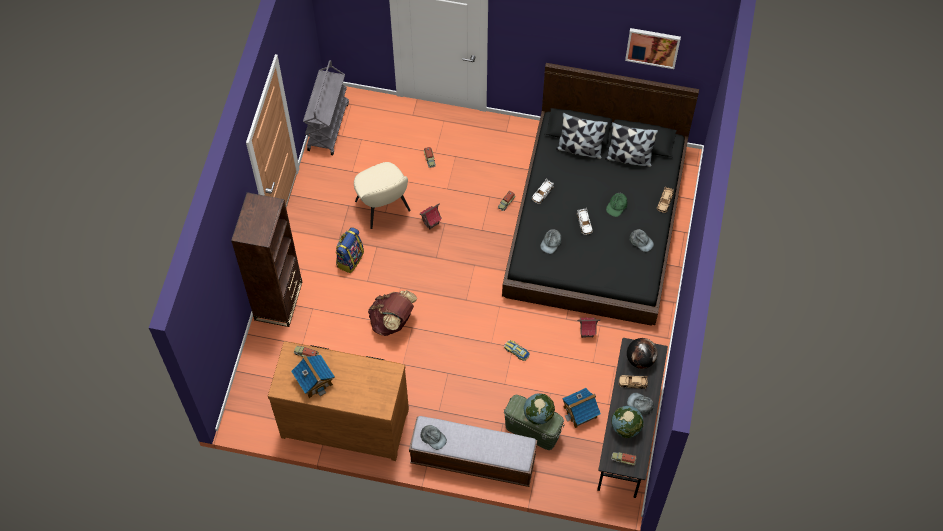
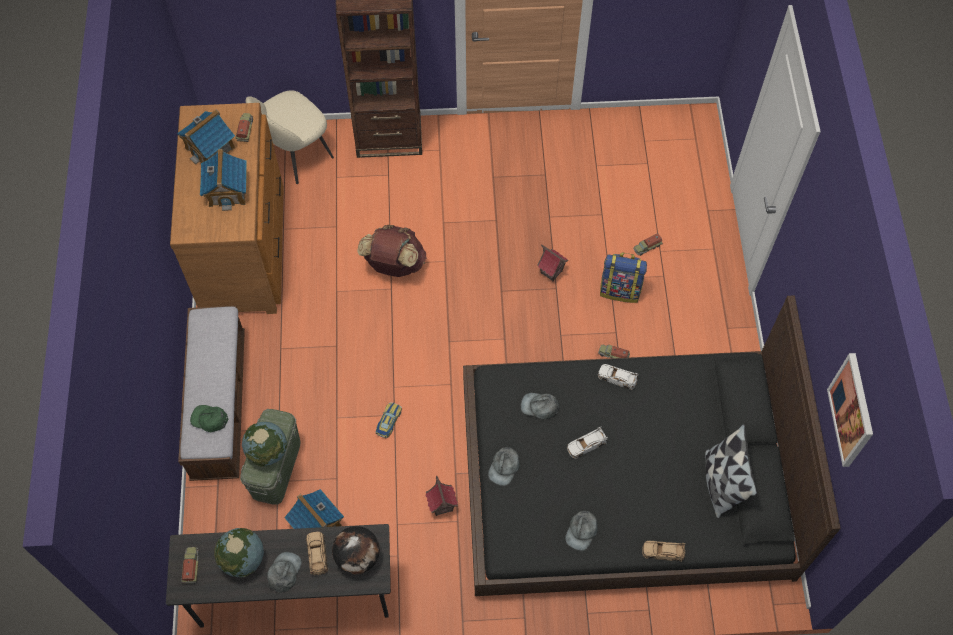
camera: 75 degrees right, 0 degrees up
(328, 126) = (653, 122): grey cart -> none
(350, 259) = (469, 195): backpack -> backpack (620, 289)
(356, 375) = (227, 190): none -> toy house
(383, 207) = (555, 213): beige chair -> beige chair (295, 154)
(433, 438) = (205, 330): grey cap -> grey cap (504, 467)
(580, 149) = (710, 411): pillow -> none
(617, 205) = (631, 483): green cap -> green cap (209, 419)

